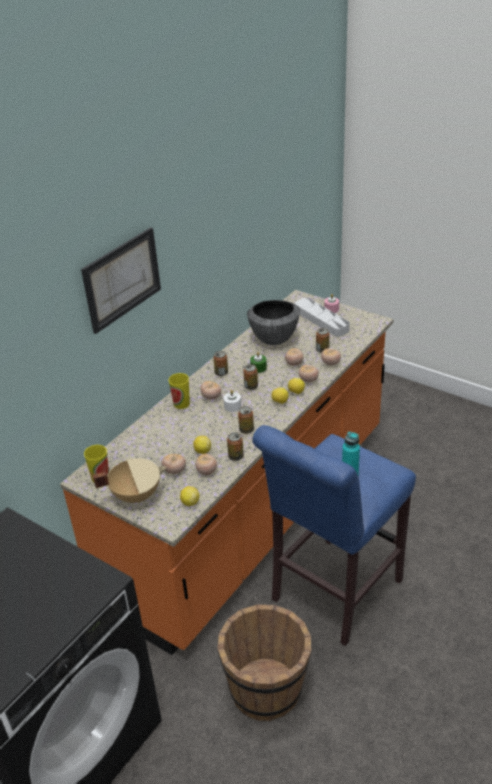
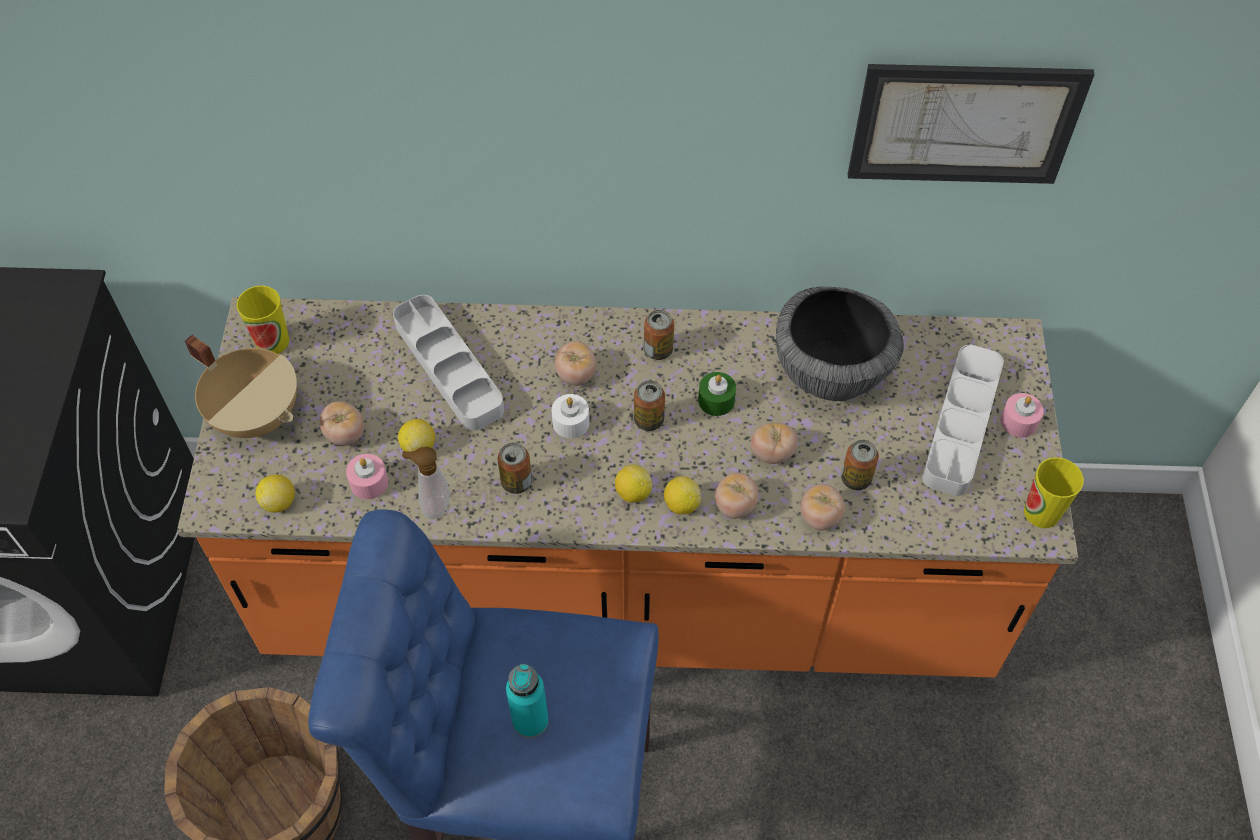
camera: 55 degrees right, 20 degrees up
(122, 279) = (448, 69): picture -> picture (964, 123)
(171, 429) = (449, 367): none -> grey tray
(181, 404) = (528, 341): cup -> cup (1041, 512)
(206, 471) = (369, 482): tomato -> pink candle
(236, 456) = (433, 505): can -> soap dispenser

